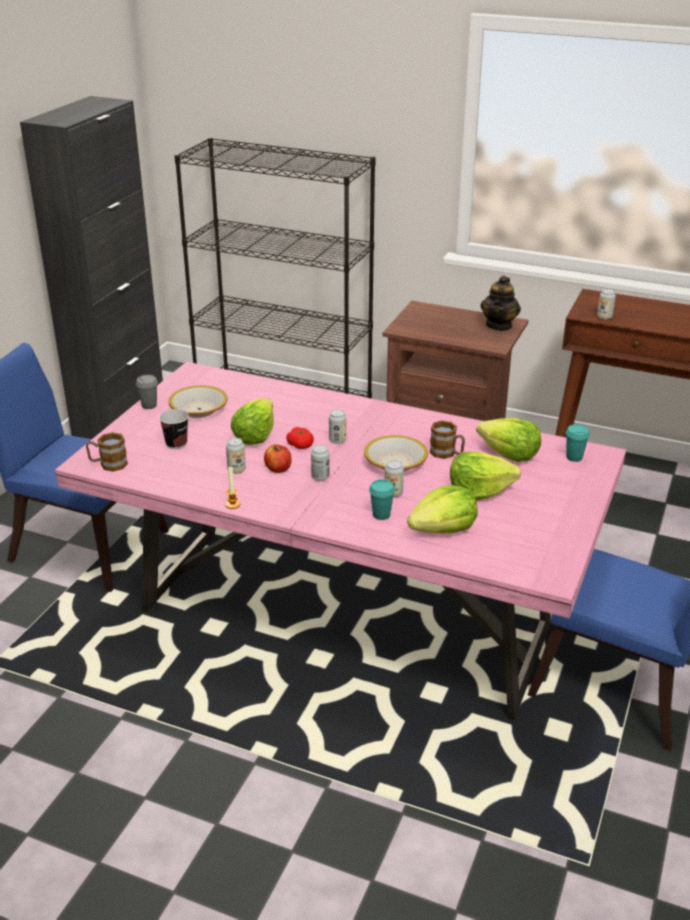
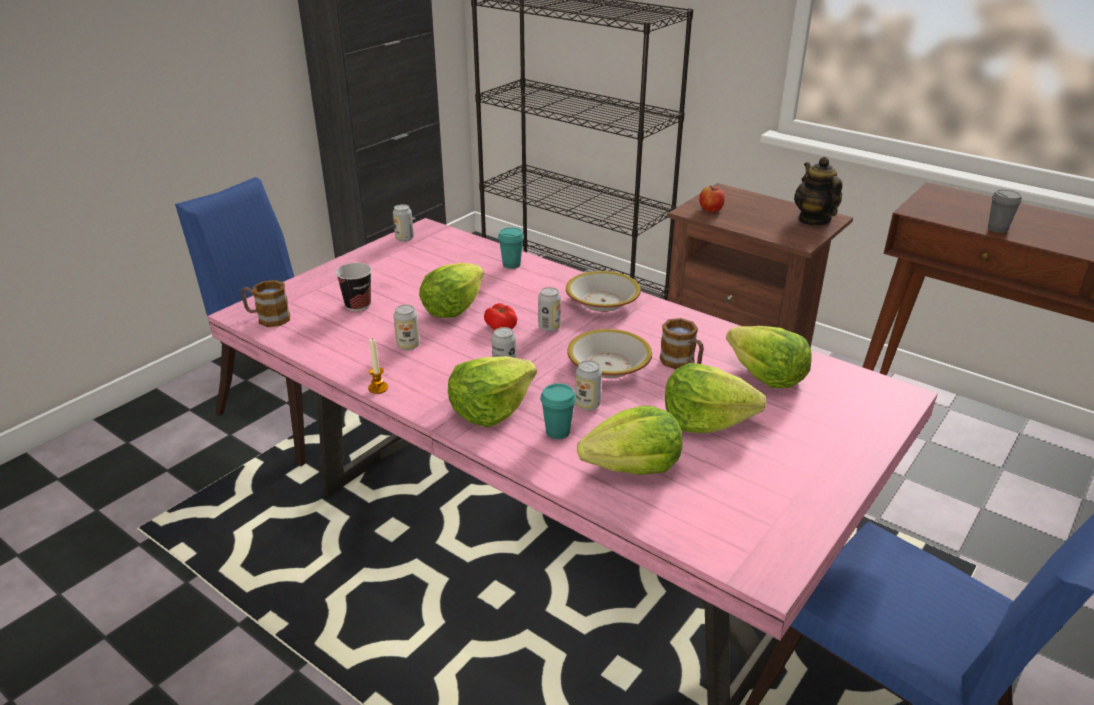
camera: 15 degrees right, 0 degrees up
(149, 405) = (355, 259): grey cup -> grey cup (997, 229)
(199, 410) = (407, 270): bowl -> bowl (603, 302)
(278, 469) = (458, 352): apple -> apple (711, 209)
(325, 506) = (490, 409): none -> lettuce
(499, 325) = (813, 220): teapot -> teapot turned 135 degrees clockwise
(574, 457) = (857, 393): turquoise cup -> turquoise cup (511, 265)
(604, 317) = (946, 217): can -> can (404, 238)

